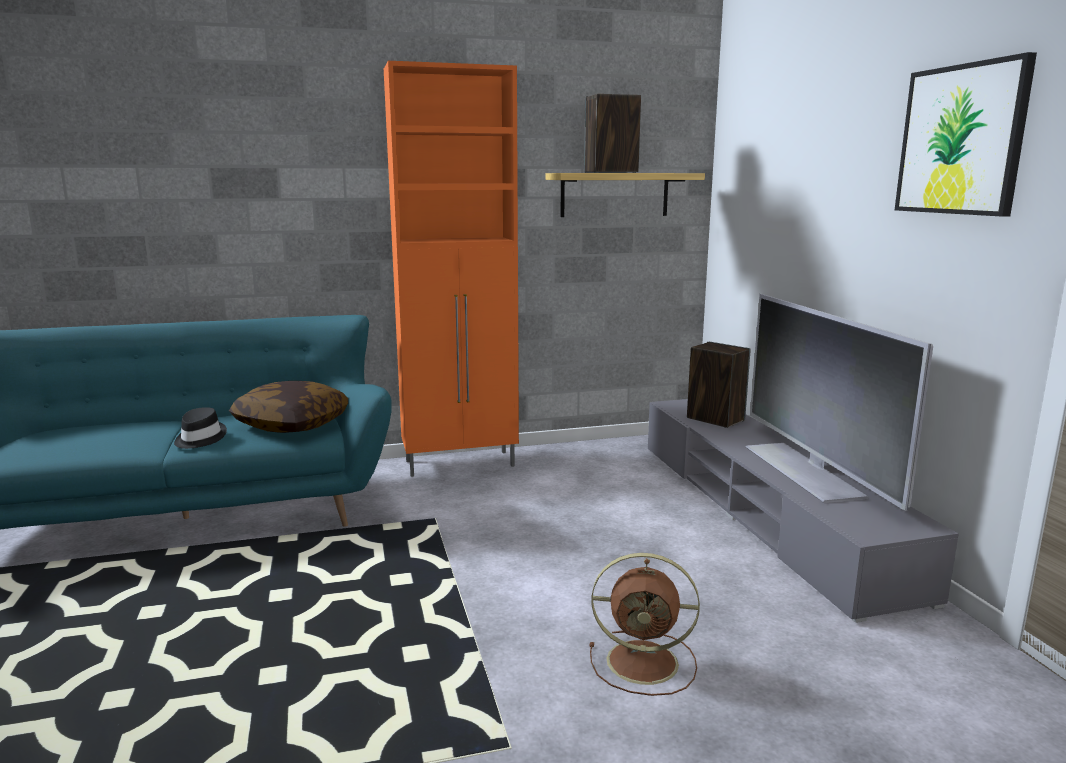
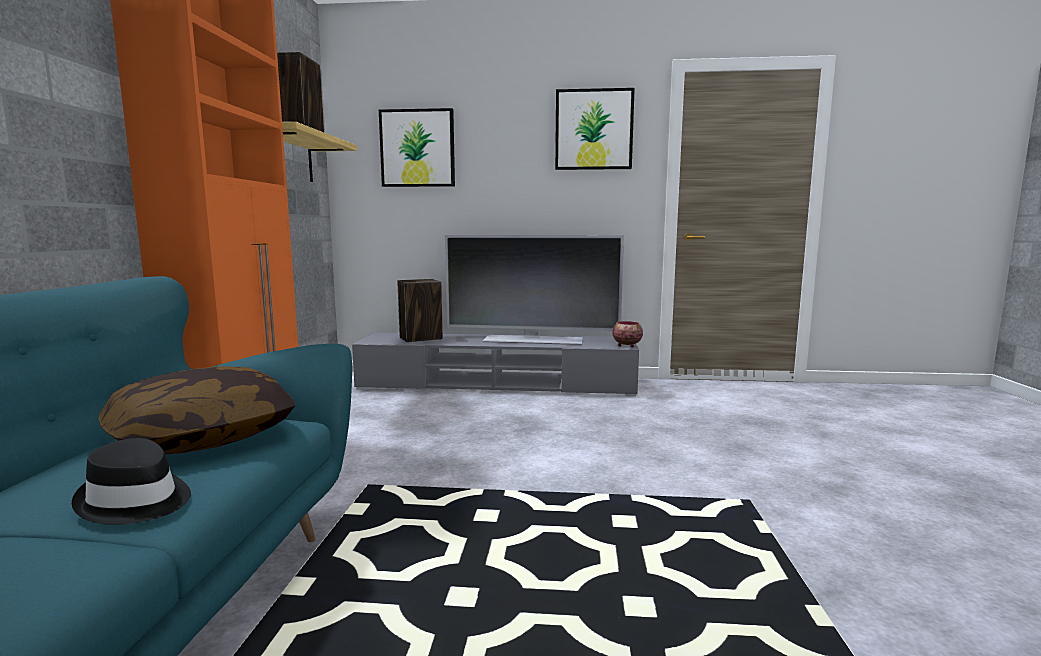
camera: 70 degrees left, 5 degrees down
(645, 662) = (659, 446): brown fan -> none
(772, 172) = (417, 148): none -> picture
(873, 534) = (626, 345): none -> bowl

